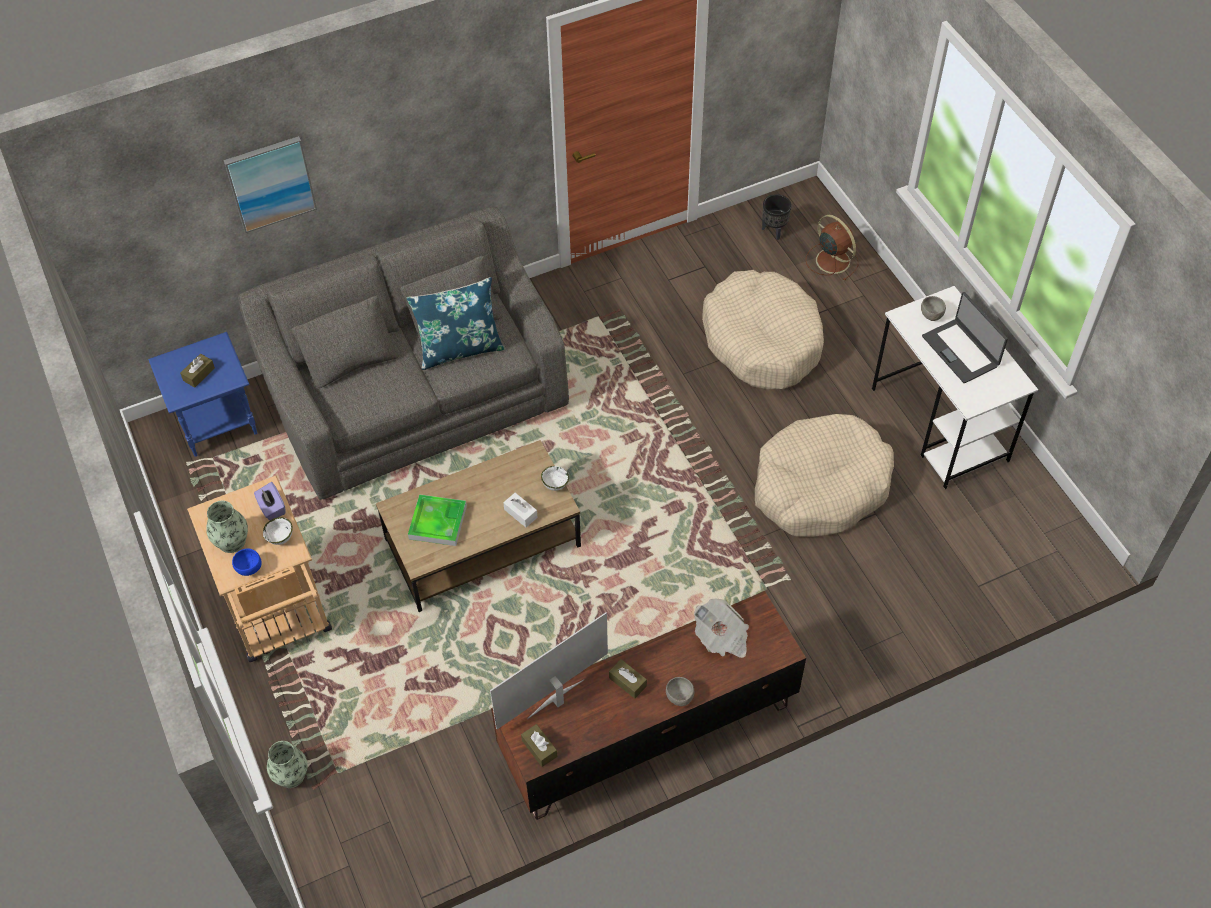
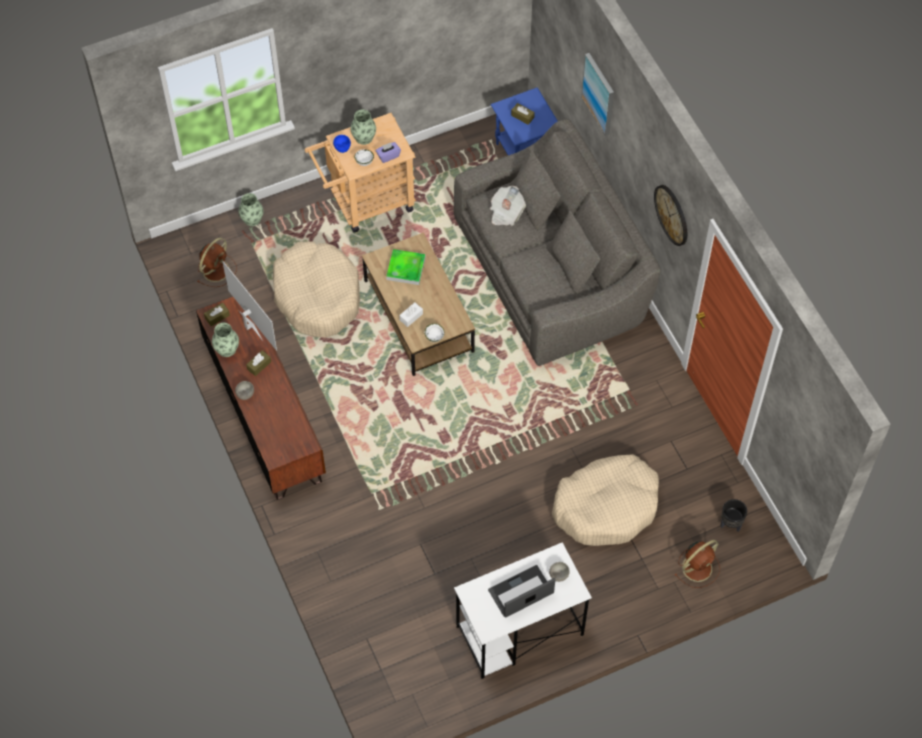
camera: 90 degrees right, 5 degrees up
(384, 821) = (216, 269): none -> brown fan
(459, 349) = (544, 267): blue pillow -> none
(476, 121) = (672, 214): none -> wall clock
(599, 729) = (227, 349): none -> vase
(721, 637) = (287, 421): newspaper -> newspaper (506, 212)
(820, 486) = (460, 537): beige dog bed -> beige dog bed (317, 296)

